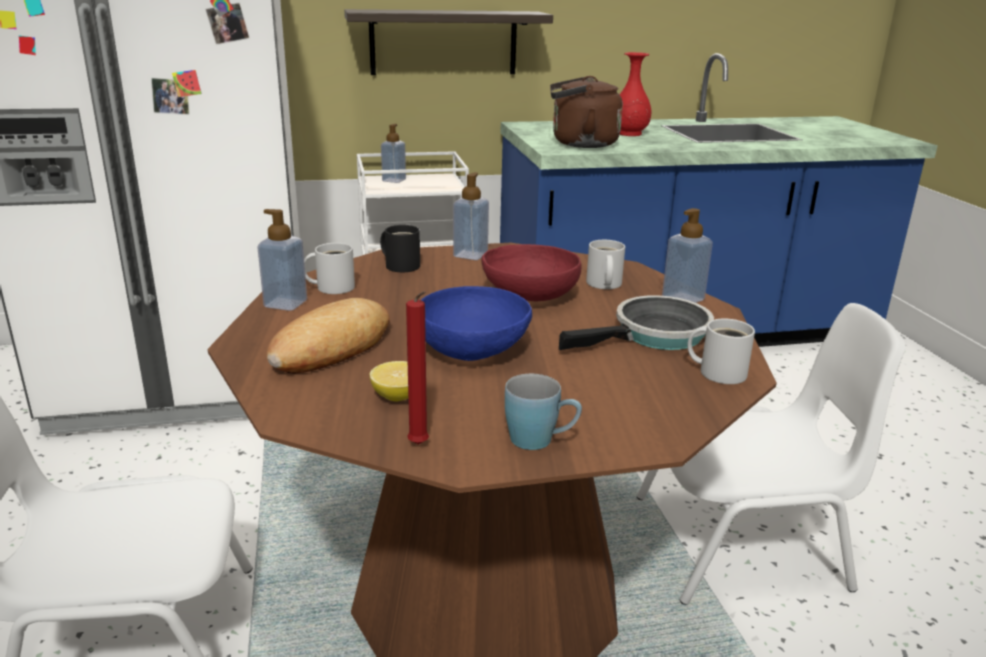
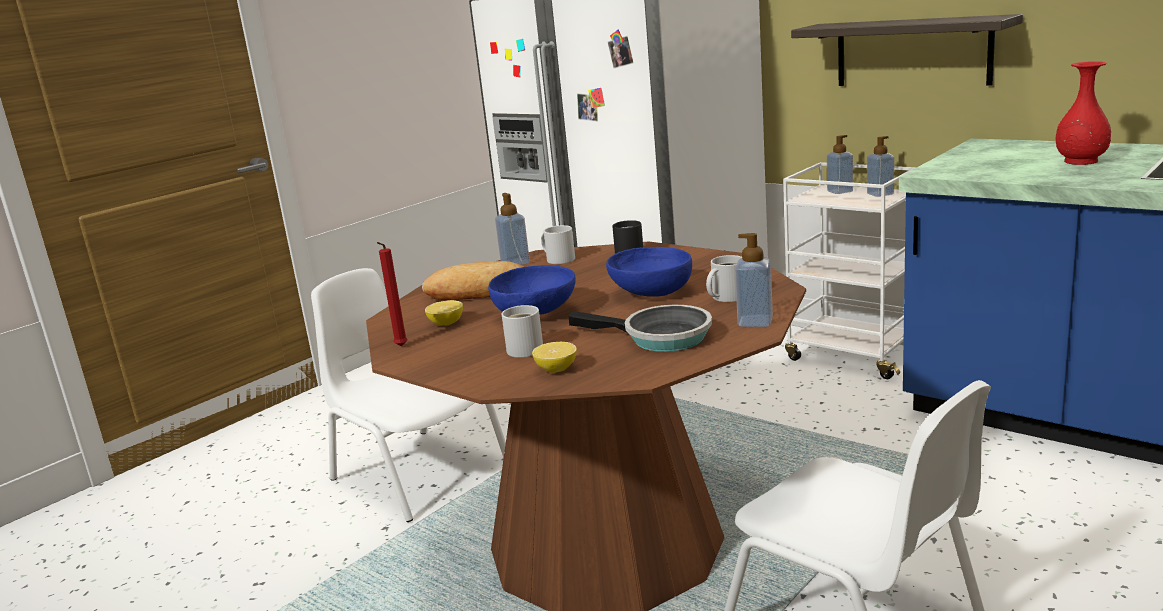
camera: 55 degrees right, 5 degrees down
(470, 255) = (692, 256): soap dispenser -> soap dispenser (880, 194)
(529, 297) = (650, 293): red bowl -> blue bowl
(541, 441) = (447, 365): blue mug -> none
(580, 144) = (978, 168): brown kettle -> none
(659, 398) = (556, 369): none -> lemon
(719, 372) = (633, 370): white mug -> white mug (526, 348)

